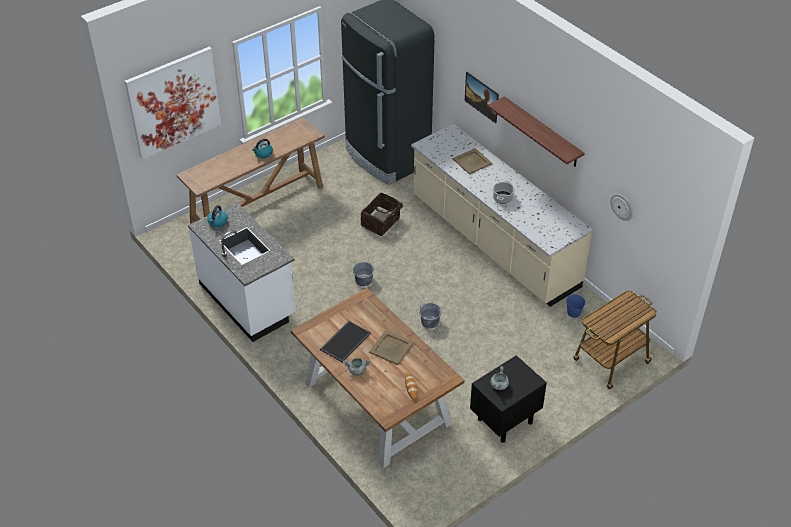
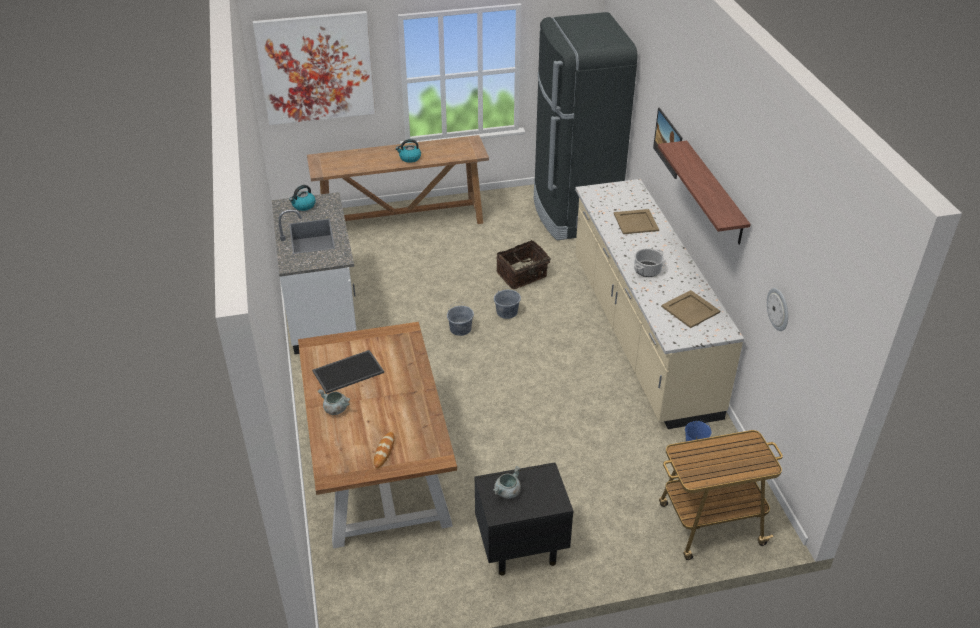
camera: 25 degrees right, 5 degrees down
(391, 347) = (395, 396): beige tray -> beige tray (690, 309)
(430, 322) = (505, 398): grey bucket -> grey bucket (507, 312)

